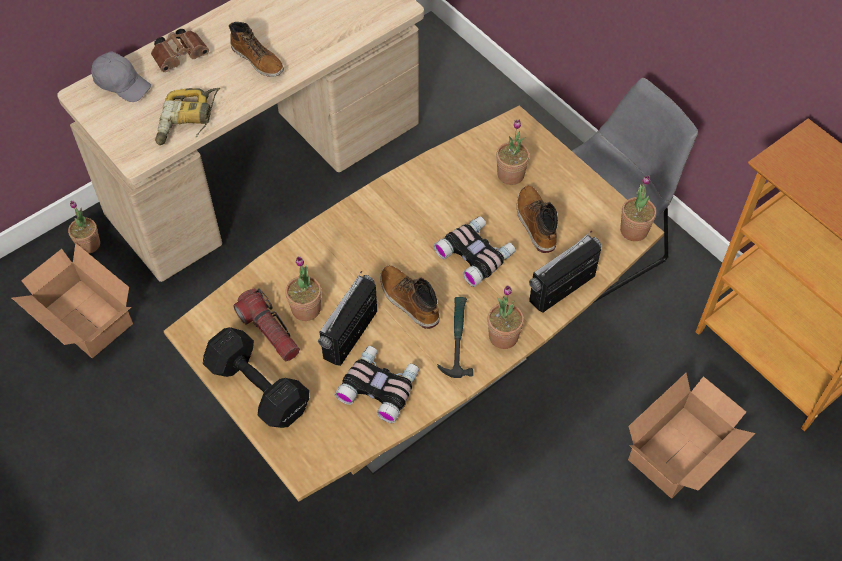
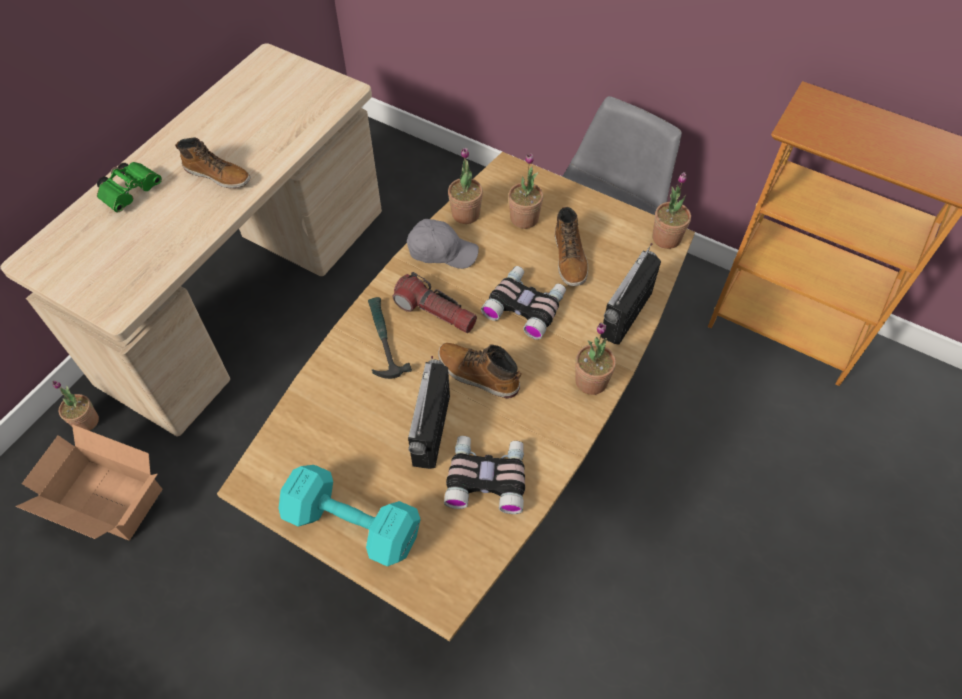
camera: 20 degrees left, 0 degrees up
(122, 84) = (74, 237): grey cap -> grey cap (442, 252)
(181, 56) = (132, 192): brown binoculars -> green binoculars
(188, 122) = (164, 256): power drill -> none
(259, 390) = (355, 526): black dumbbell -> turquoise dumbbell
(269, 331) = (340, 455): flashlight -> flashlight (435, 312)
(306, 309) = (371, 417): potted plant -> potted plant (465, 214)
(456, 339) = (544, 399): hammer -> hammer (382, 340)
(535, 223) = (570, 258): boot -> boot turned 150 degrees counterclockwise
(682, 453) = (746, 441): cardboard box -> none

